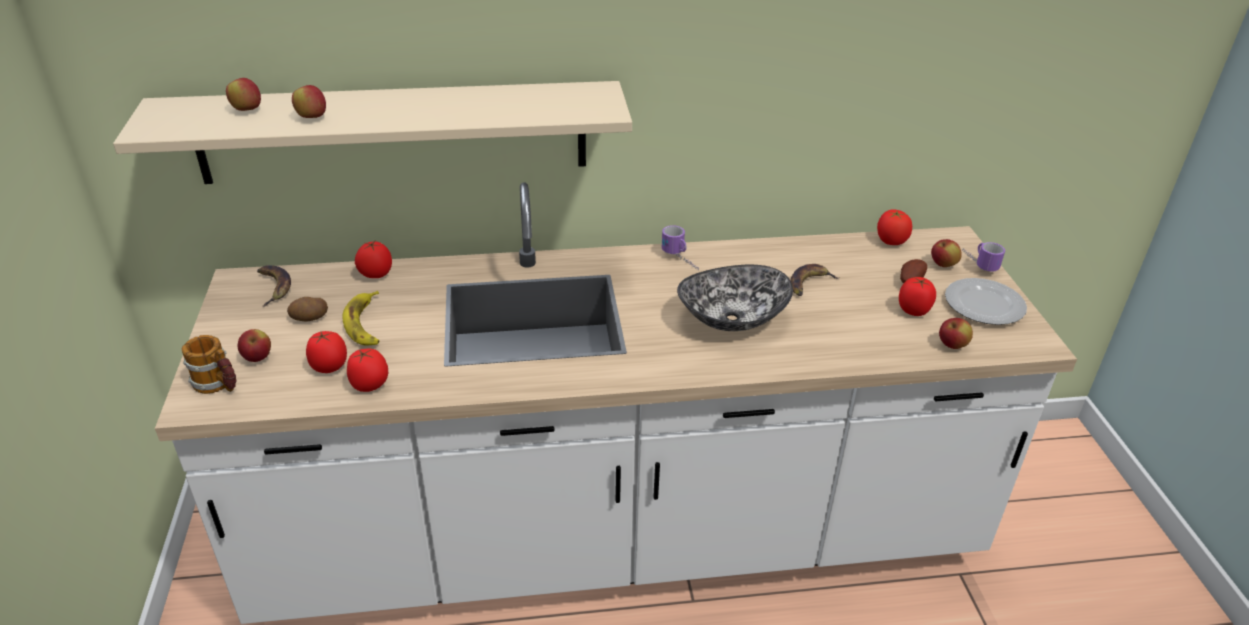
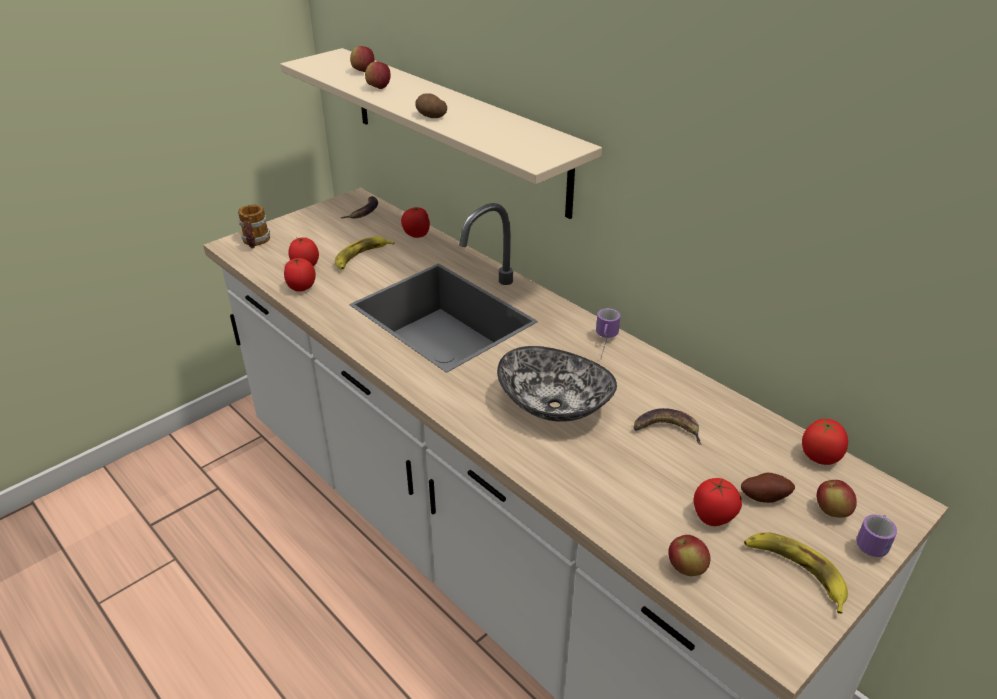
camera: 55 degrees right, 0 degrees up
(258, 358) = (291, 241): apple -> none
(309, 318) = (346, 237): potato -> potato (430, 116)
(983, 306) = (795, 571): plate -> banana

